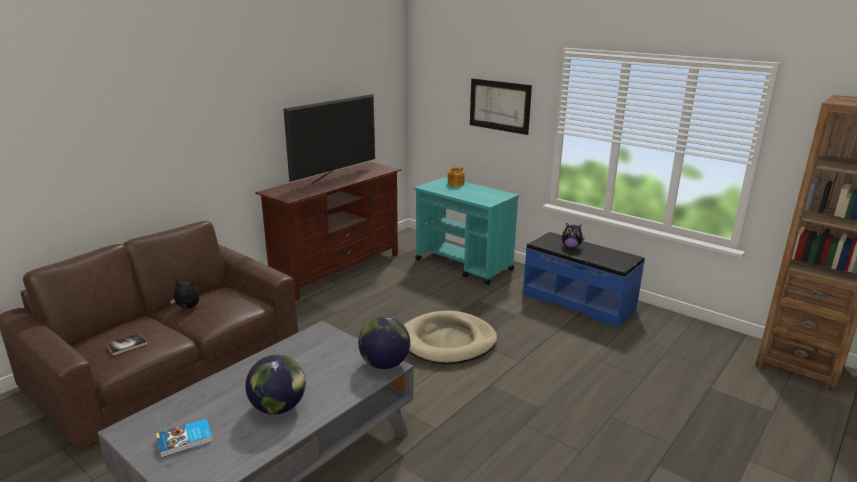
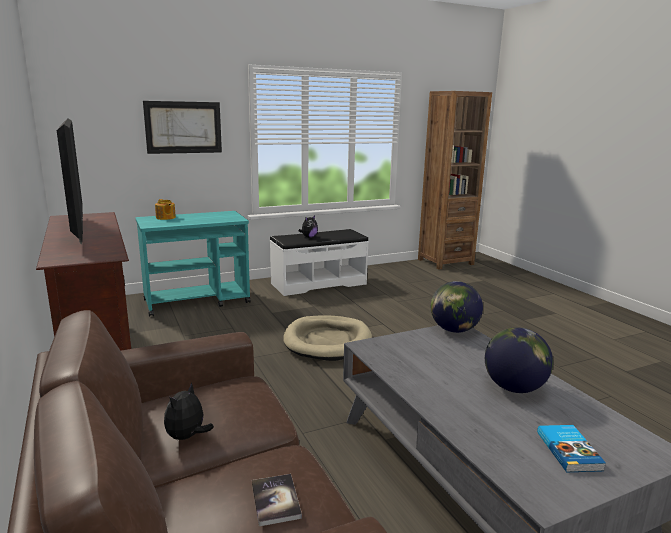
camera: 65 degrees left, 5 degrees down
(578, 301) = (318, 283): blue bench -> white bench

